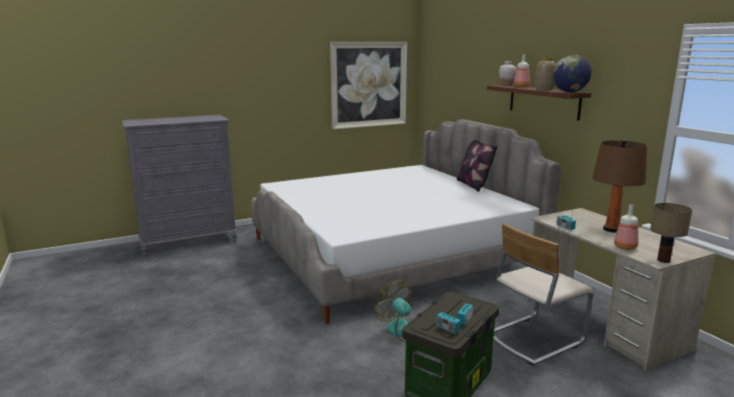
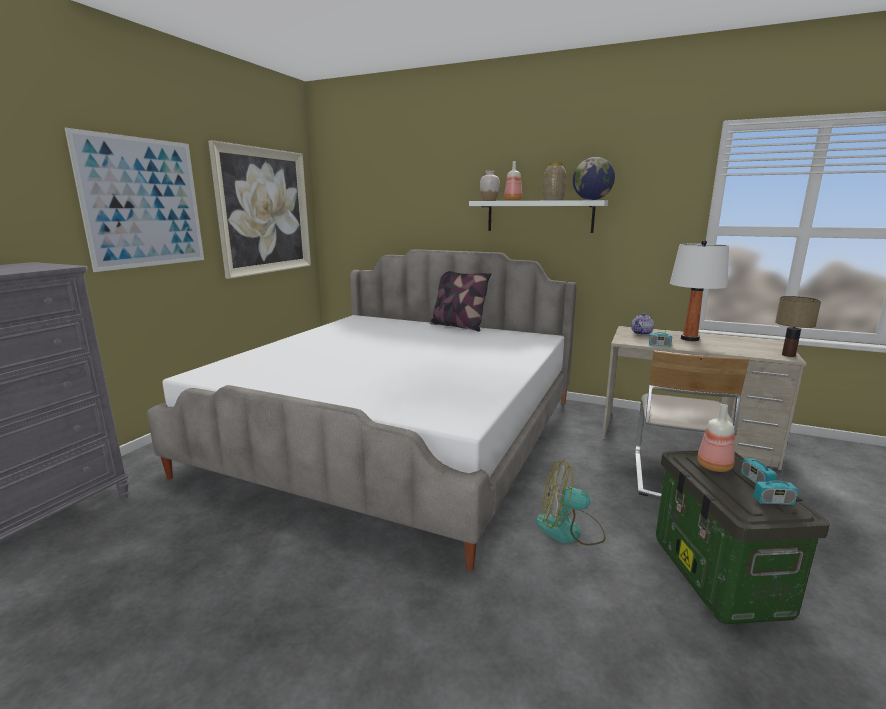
camera: 40 degrees left, 0 degrees up
(282, 82) = (143, 203): none -> picture
(543, 101) = (539, 216): brown shelf -> white shelf
(580, 217) = (642, 333): none -> teapot
(611, 229) = (689, 339): brown table lamp -> white table lamp
(626, 247) = (741, 351): bottle -> bottle (715, 466)

